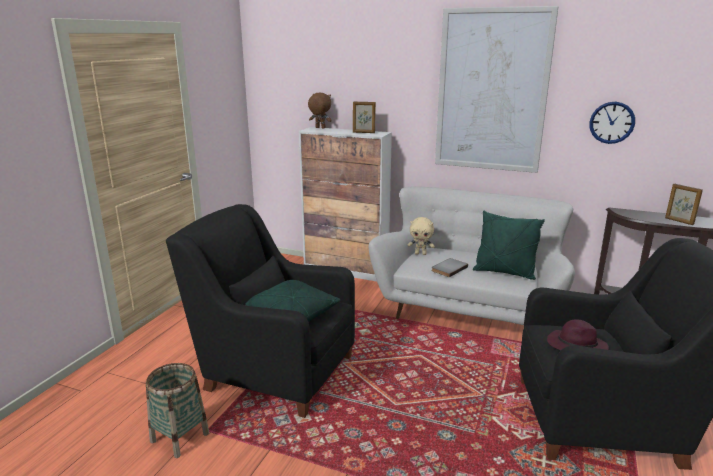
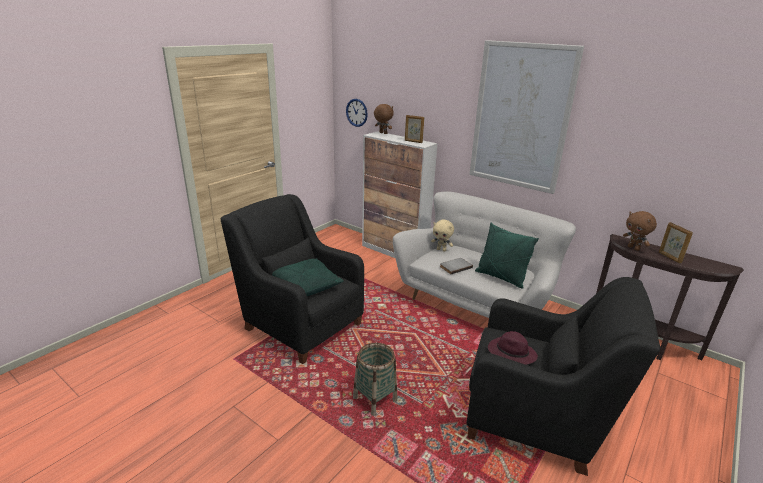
camera: 15 degrees right, 5 degrees up
(180, 437) = (214, 359): basket -> basket (375, 399)
(611, 122) = (623, 157): wall clock -> wall clock (356, 112)
(640, 217) = (634, 248): none -> brown plush toy

